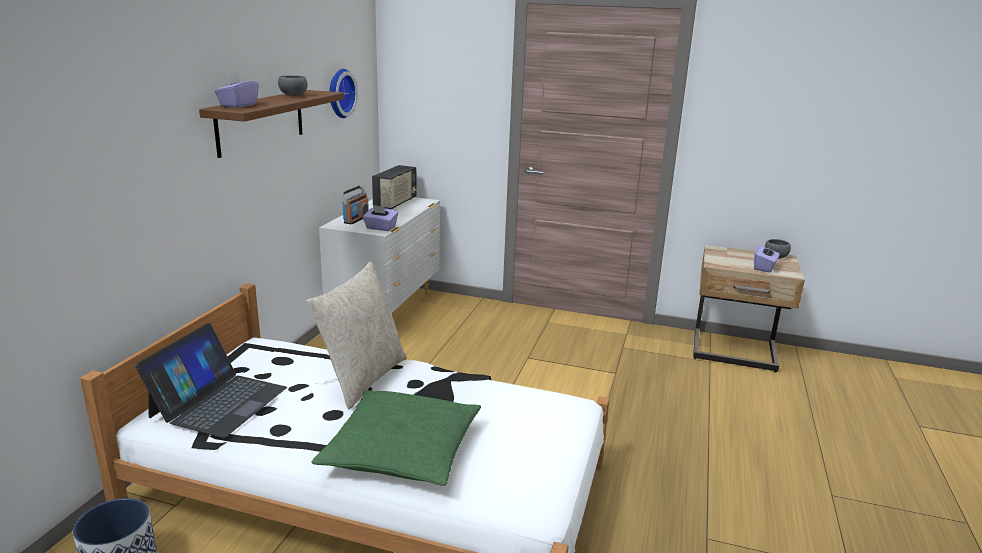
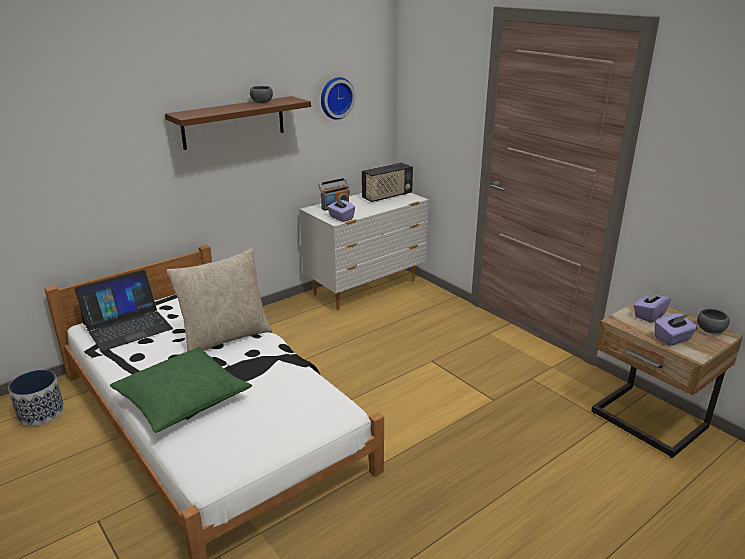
camera: 35 degrees right, 5 degrees up
(238, 105) = (196, 111): purple tissue box -> purple tissue box (649, 315)

